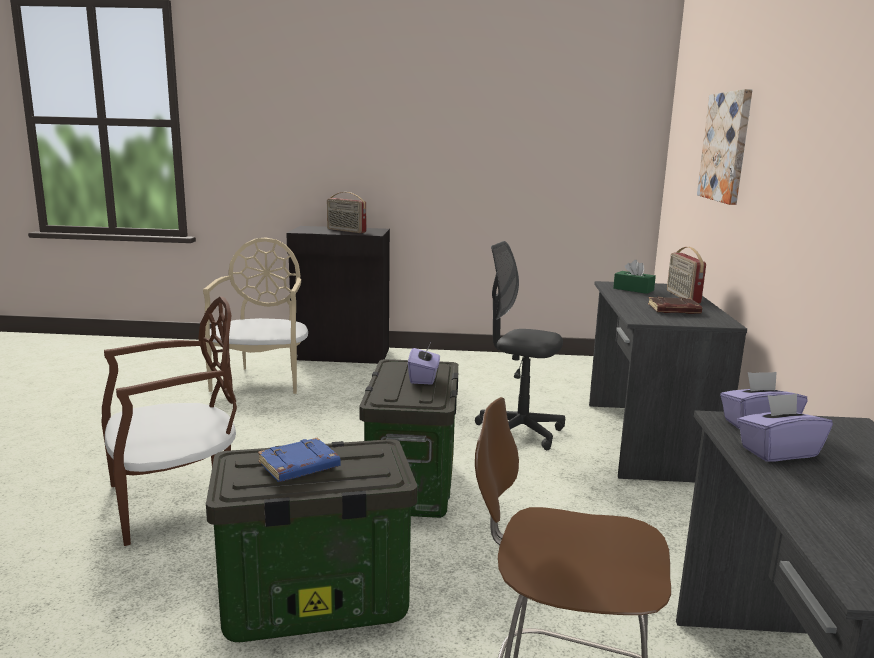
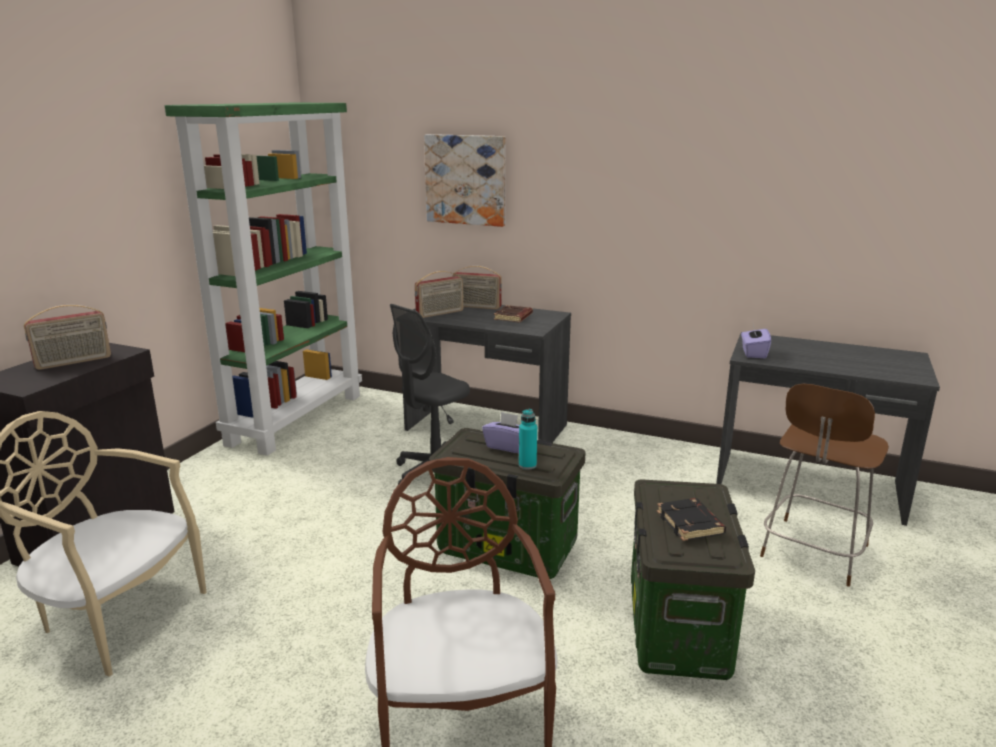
camera: 70 degrees left, 5 degrees up
(299, 466) = (691, 524): blue book -> black book
(388, 389) = (527, 465): none -> turquoise bottle
(556, 364) = (296, 418): none -> green bookcase
(633, 289) = (440, 313): green tissue box -> radio
(778, 452) = (790, 358): purple tissue box -> none

